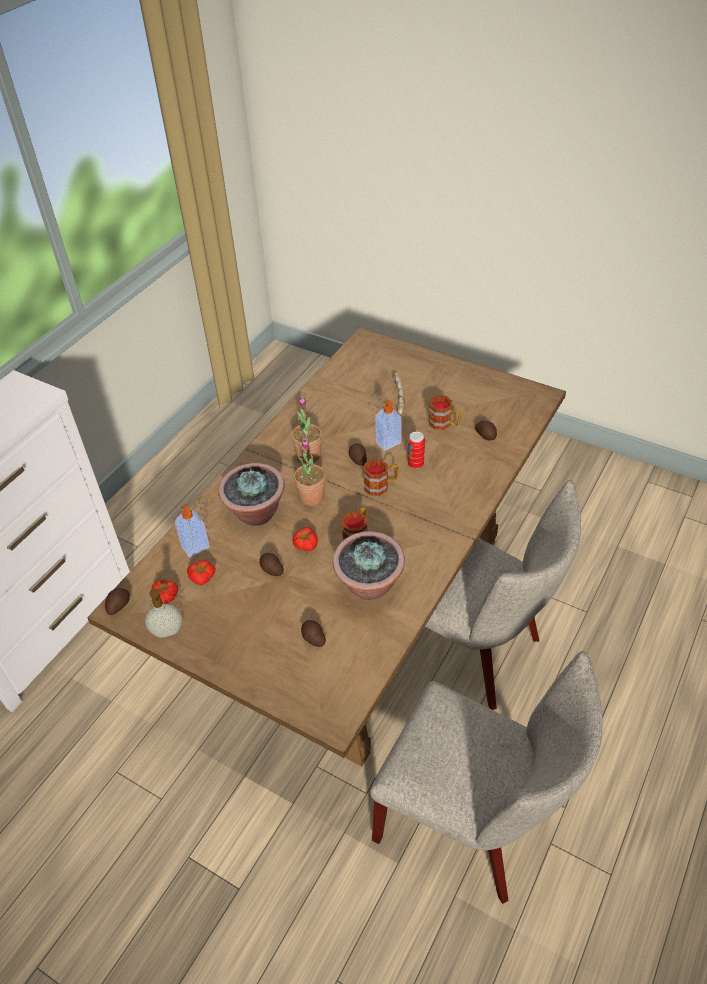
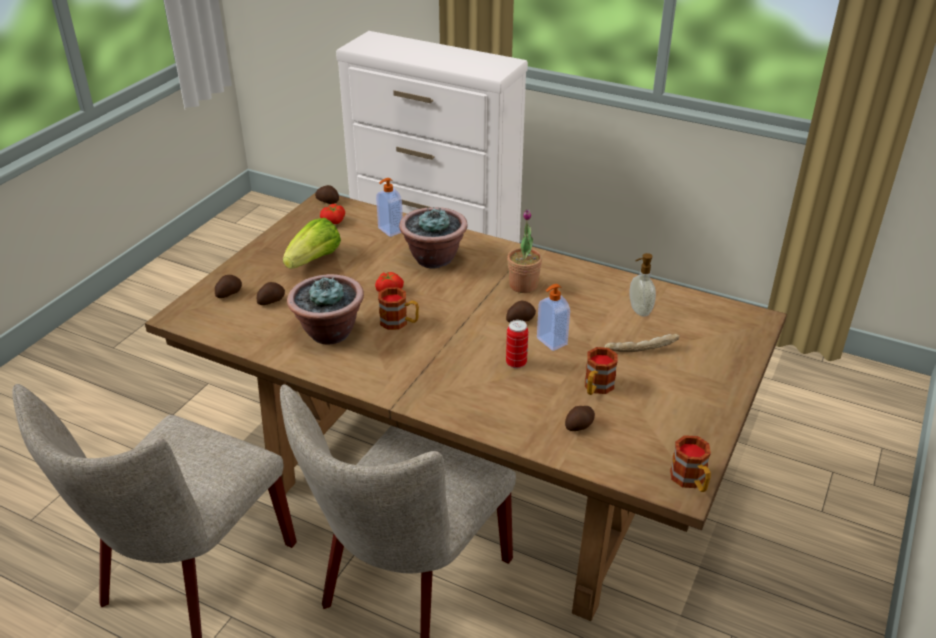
camera: 85 degrees right, 10 degrees down
(167, 632) = (294, 226): soap dispenser -> soap dispenser (639, 310)
(202, 578) = (352, 237): tomato -> none
(242, 607) = (314, 260): none -> lettuce
(271, 569) = (358, 272): potato -> potato (228, 293)
(311, 496) = (458, 290): potted plant -> none
(381, 486) = (477, 337): mug -> mug (691, 481)

